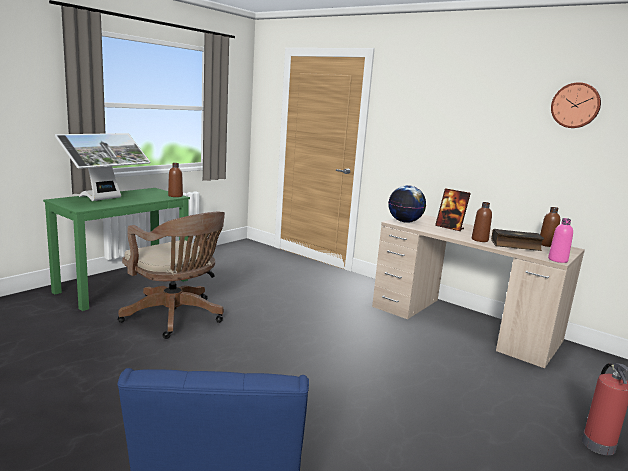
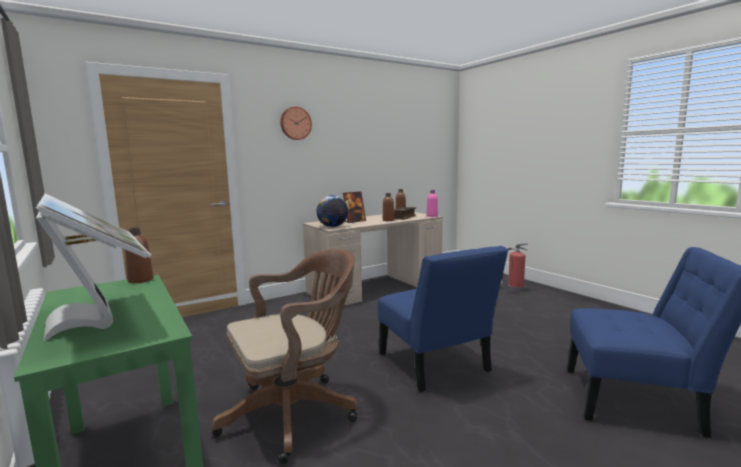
camera: 70 degrees left, 5 degrees down
(266, 370) = (436, 365): none -> blue chair
(576, 105) = (389, 124): wall clock -> wall clock (295, 123)

